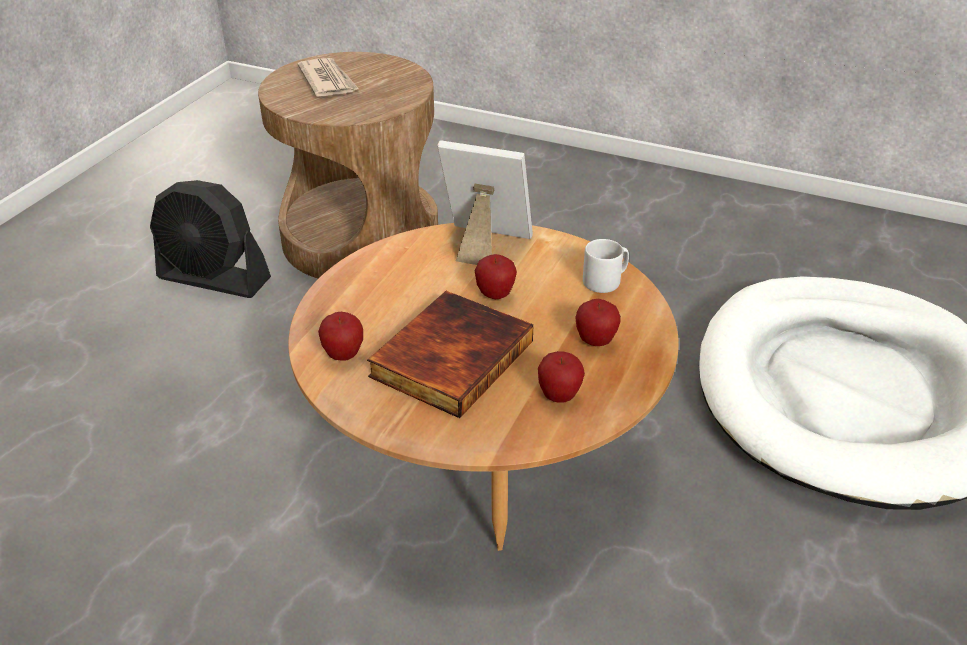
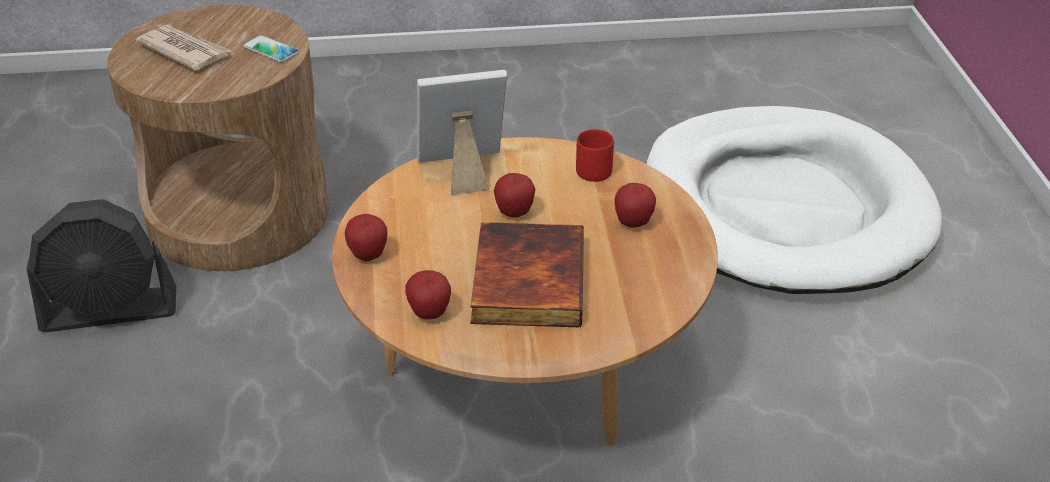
camera: 30 degrees left, 0 degrees up
(391, 97) = (271, 50): none -> phone
(559, 396) = (644, 278): apple -> apple (368, 256)
(605, 281) = (596, 169): grey mug -> red mug

